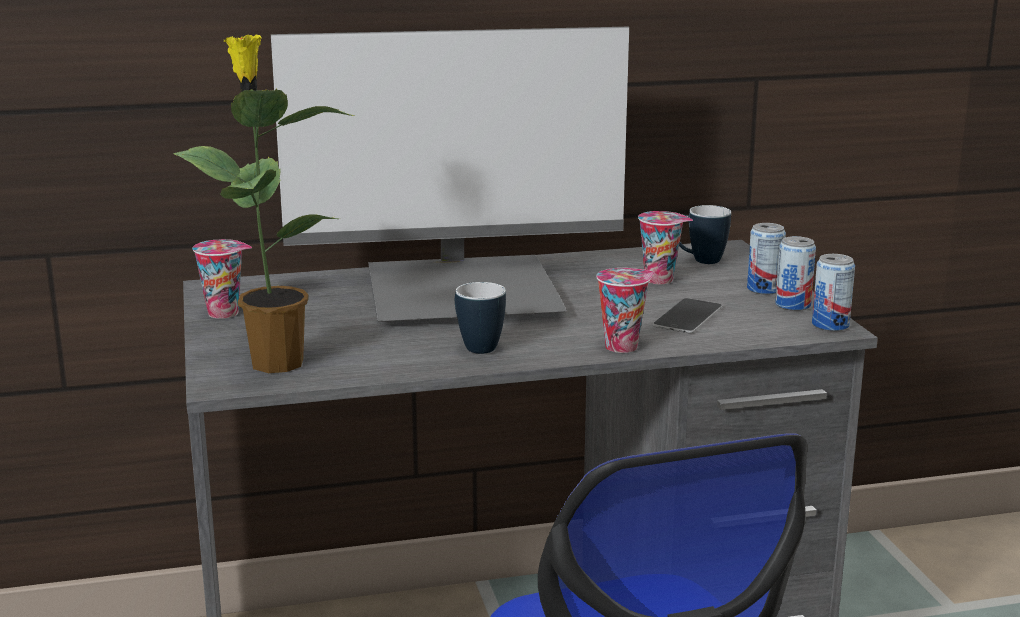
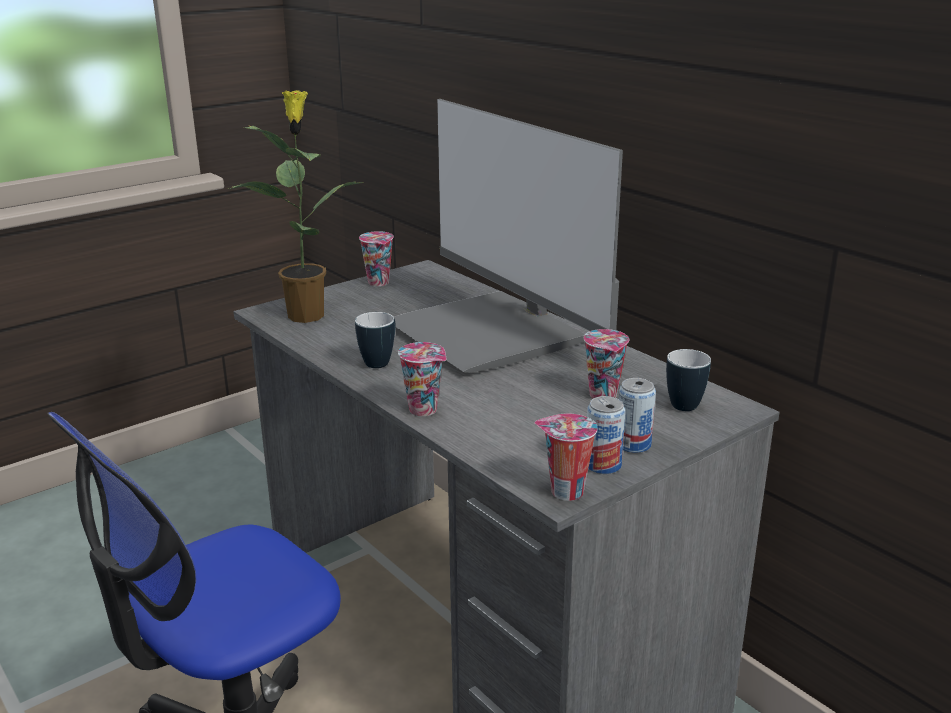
camera: 65 degrees right, 5 degrees up
(688, 316) = (520, 423): phone -> none
(830, 325) = (564, 492): can -> cup

